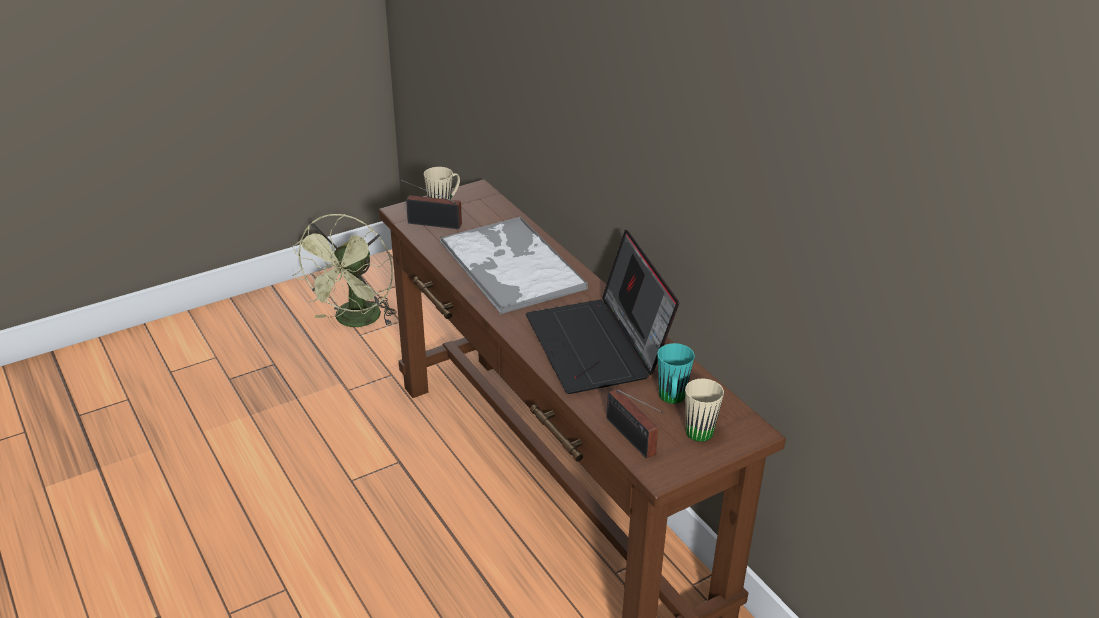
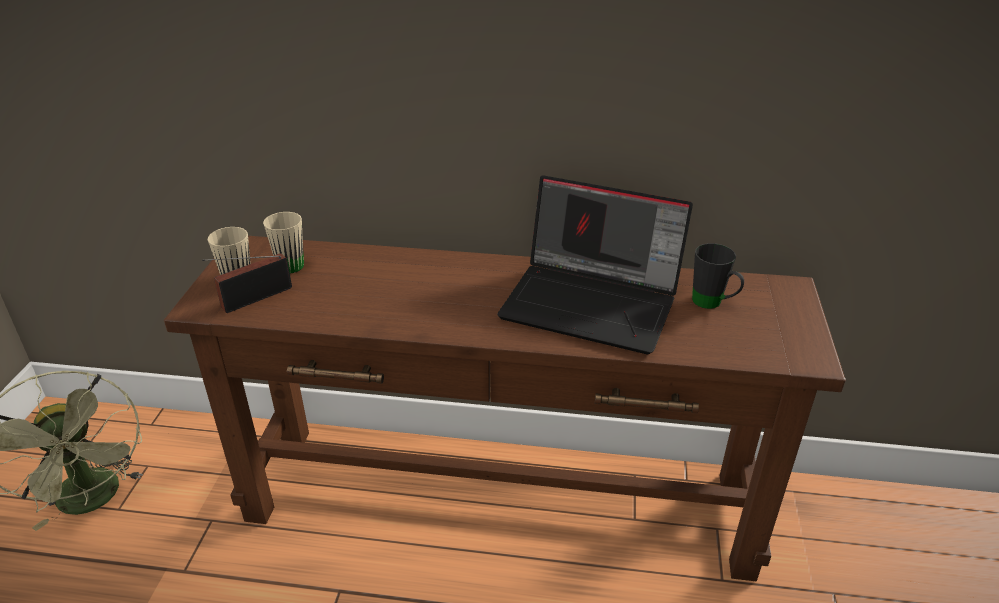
camera: 50 degrees left, 0 degrees up
(510, 265) = (400, 288): tray -> none
(632, 439) = (750, 351): radio -> none
(671, 400) = (713, 304): turquoise mug -> black mug
(703, 428) = (767, 308): beige mug -> beige mug (290, 262)

